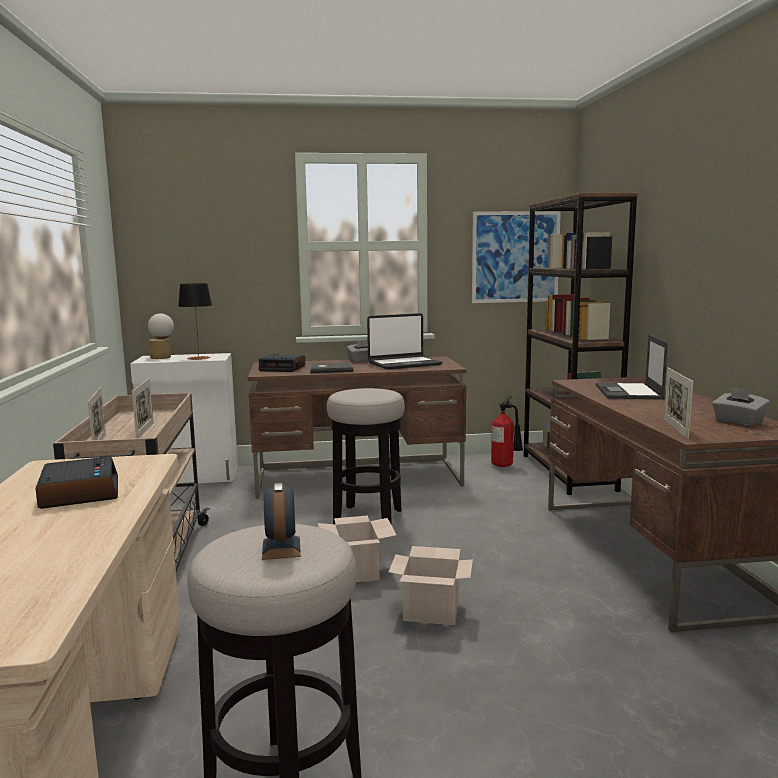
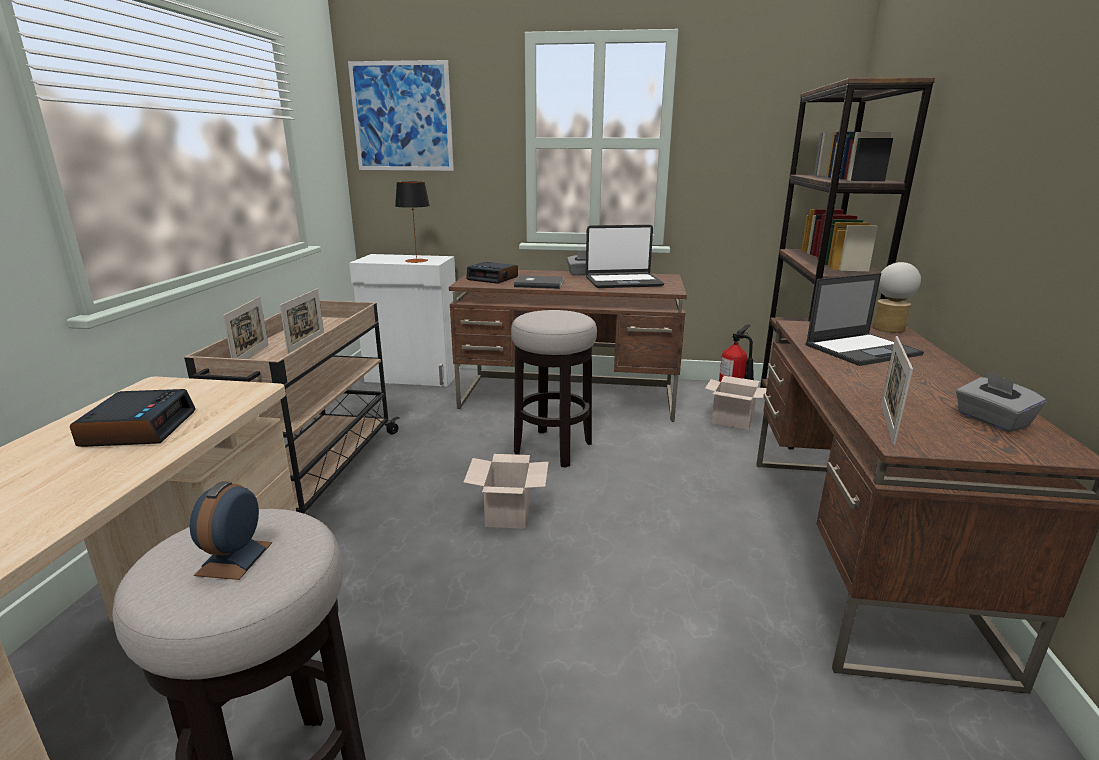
camera: 15 degrees right, 10 degrees up
(163, 357) = (386, 257): table lamp -> table lamp (889, 327)
(433, 611) = (560, 582): cardboard box -> cardboard box (733, 420)
(515, 257) = (778, 160): picture -> picture (402, 117)
(629, 392) = (863, 349): laptop -> laptop turned 135 degrees counterclockwise

